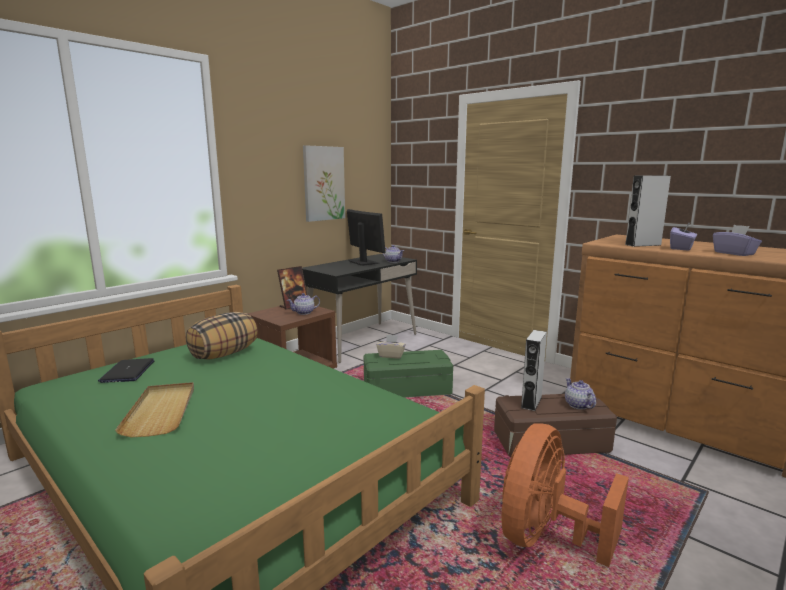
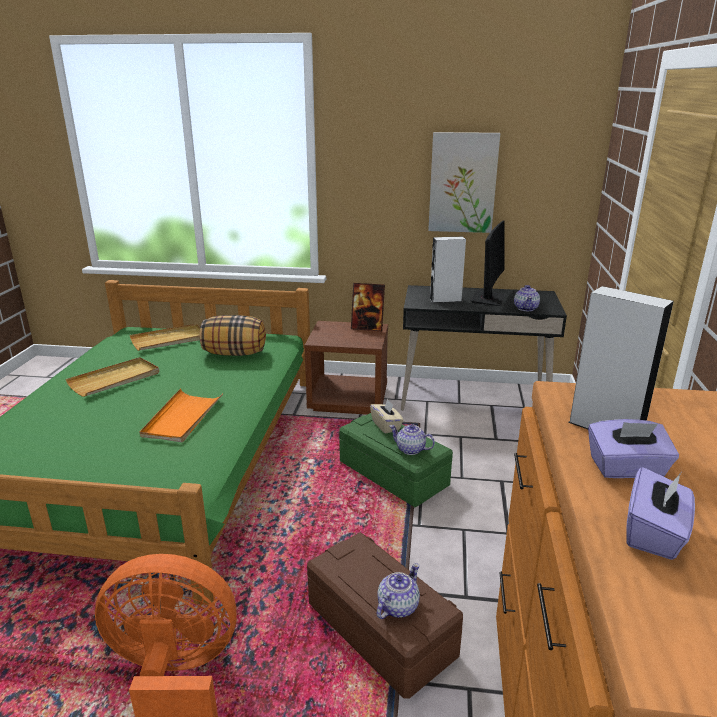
camera: 55 degrees right, 10 degrees up
(128, 371) = (169, 340): laptop -> beige tray
(304, 312) = (354, 339): teapot -> teapot (411, 449)
(306, 395) = (182, 418): none -> orange tray
(531, 402) = (366, 562): grey speaker -> grey speaker (445, 300)

